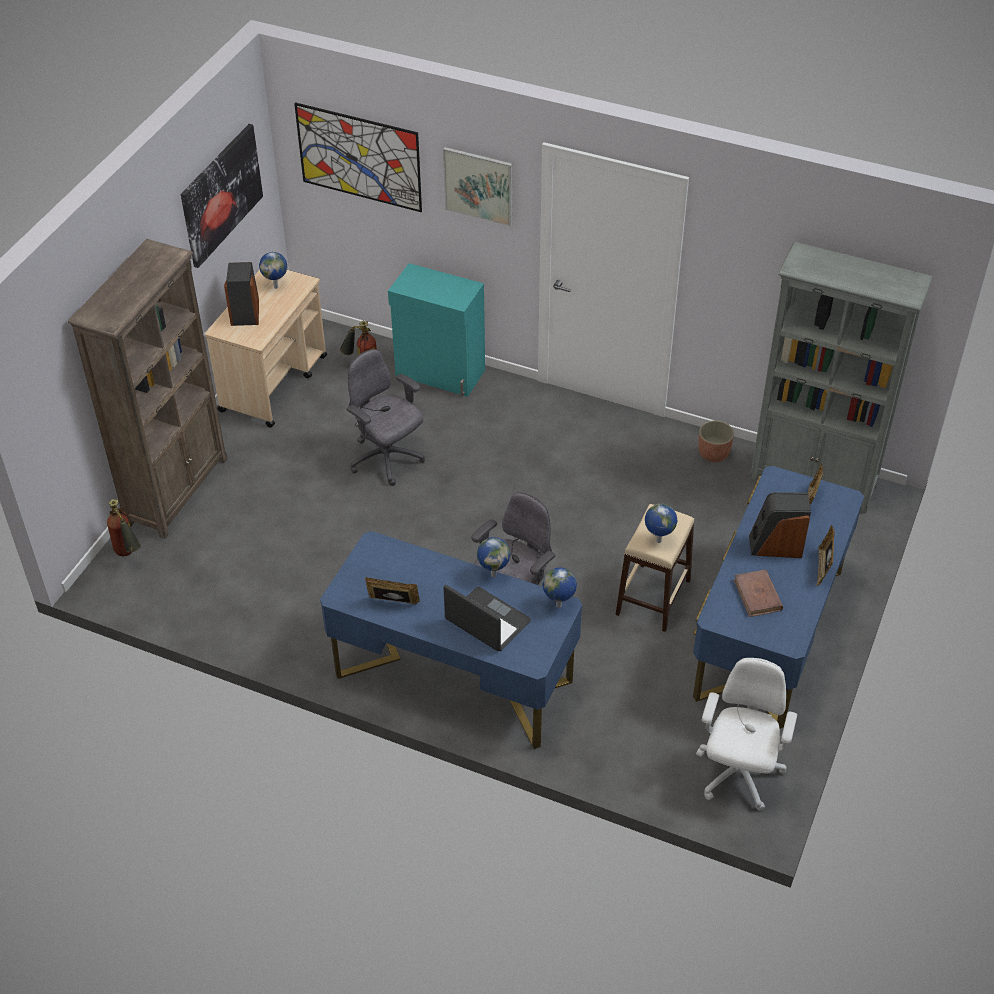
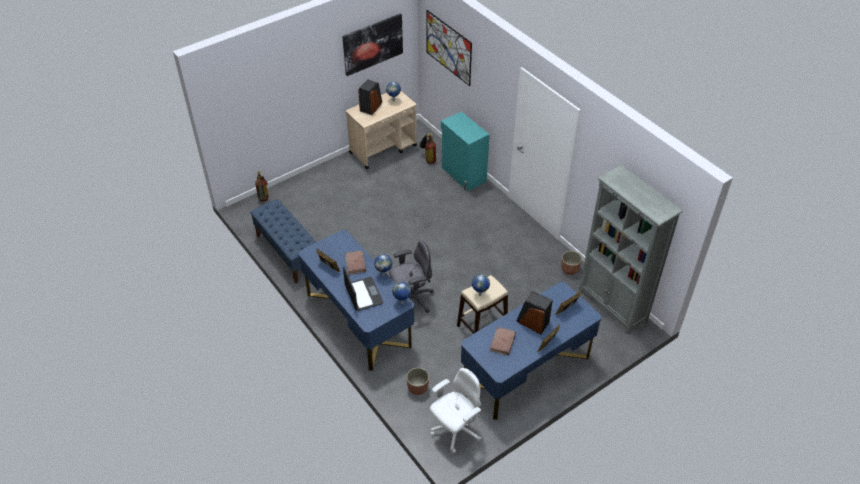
camera: 30 degrees right, 0 degrees up
(177, 490) = (305, 181): brown bookcase -> none
(245, 623) = (288, 253): none -> blue bench
(387, 459) = (407, 205): grey office chair -> none
(433, 578) = (355, 263): none -> brown book
(478, 185) = (493, 80): picture -> none
(631, 738) = (417, 388): none -> planter

